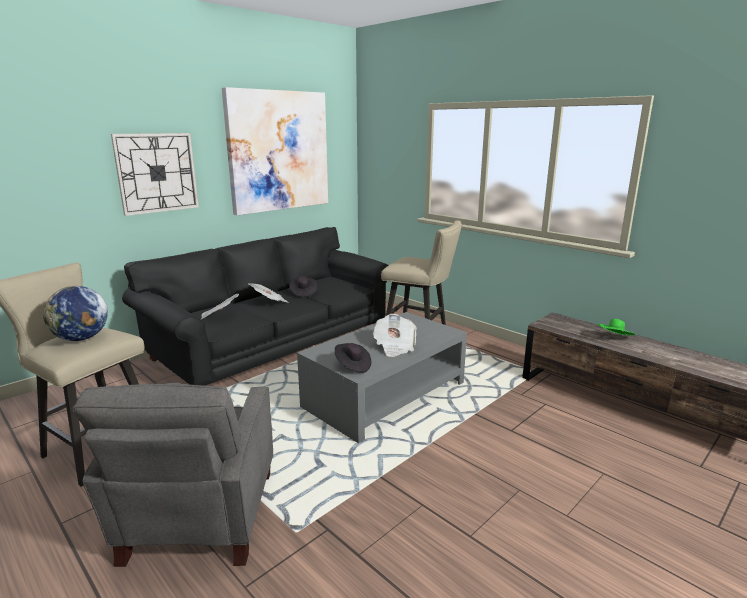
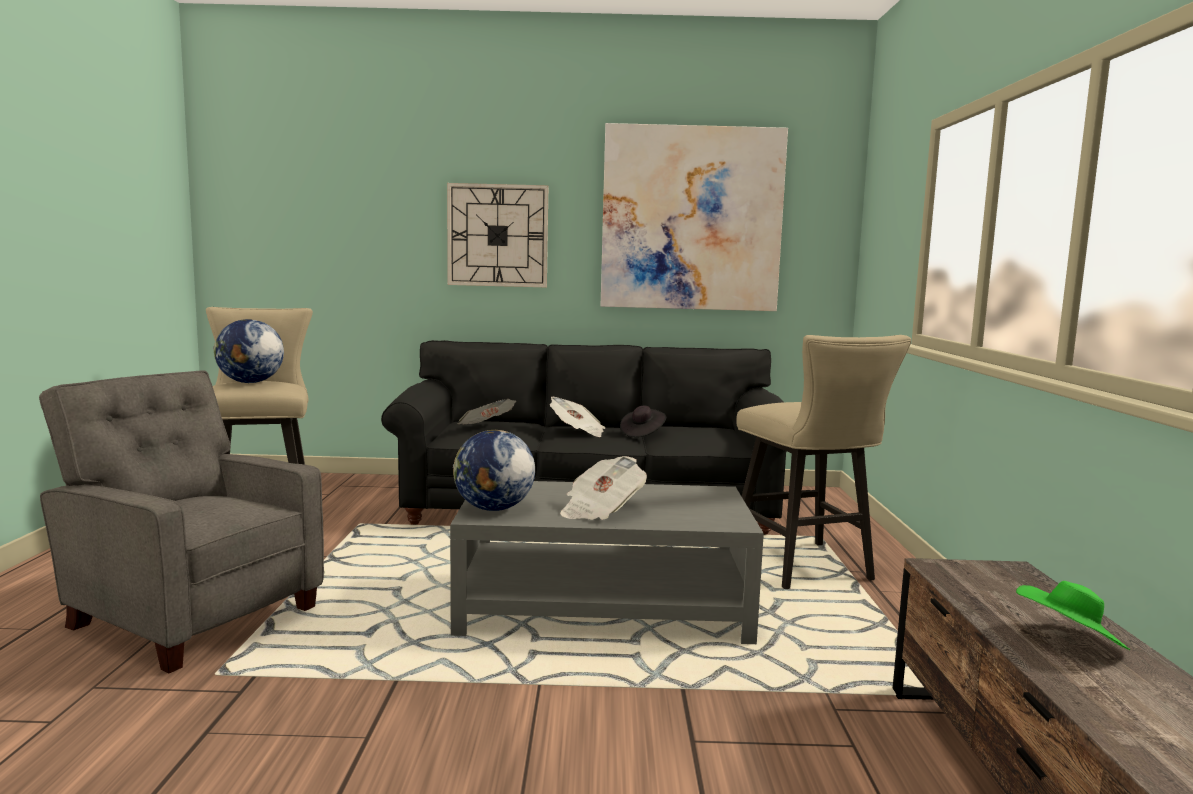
camera: 45 degrees right, 10 degrees down
(199, 518) = (192, 616): grey armchair -> grey armchair turned 75 degrees clockwise
(352, 366) = (493, 509): black hat -> globe

